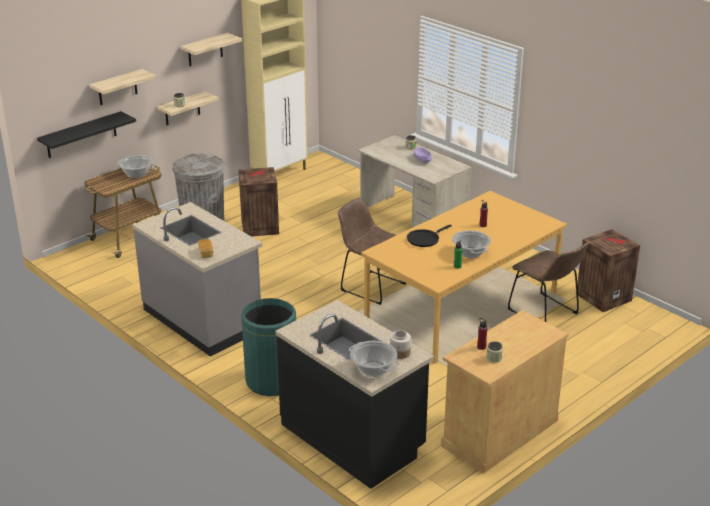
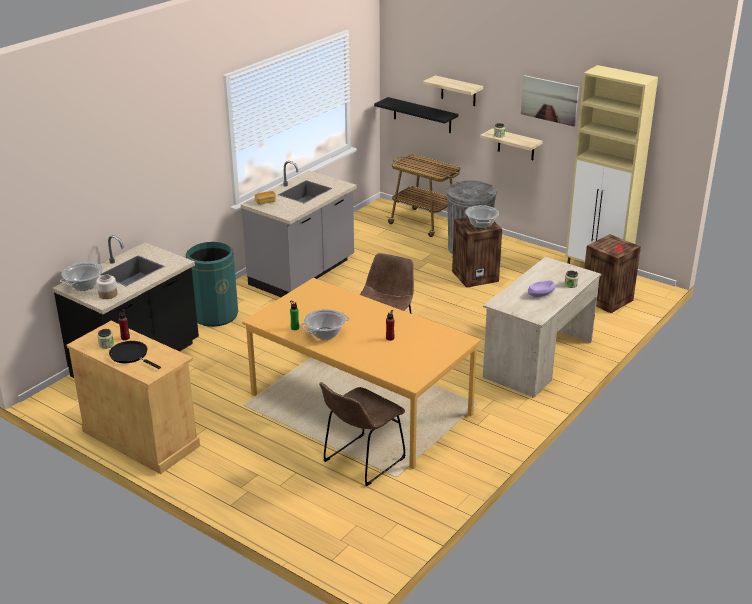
camera: 80 degrees right, 0 degrees up
(136, 174) = (436, 170): cooking pot -> cooking pot (481, 224)
(205, 50) = (549, 100): shelf -> picture
(424, 239) = (347, 307): black frying pan -> black frying pan (131, 355)
(603, 297) = (413, 508): crate -> crate (608, 300)

